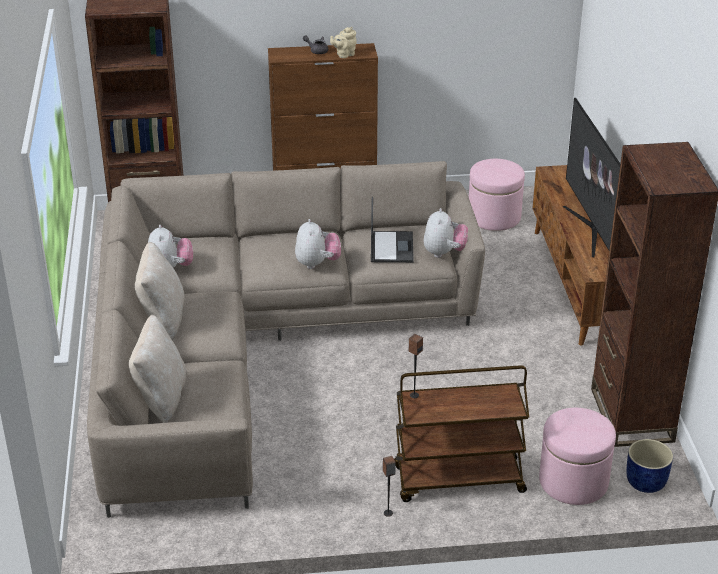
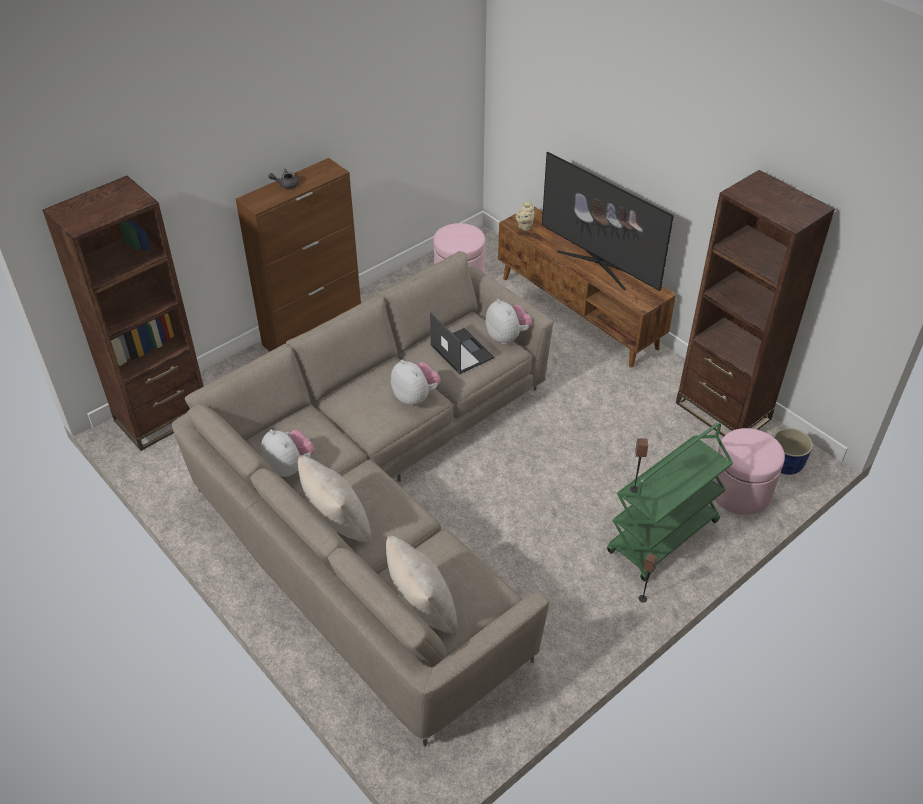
camera: 35 degrees left, 10 degrees up
(344, 55) = (316, 180): beige teapot -> beige teapot (524, 226)
(458, 480) = (663, 538): brown cart -> green cart

